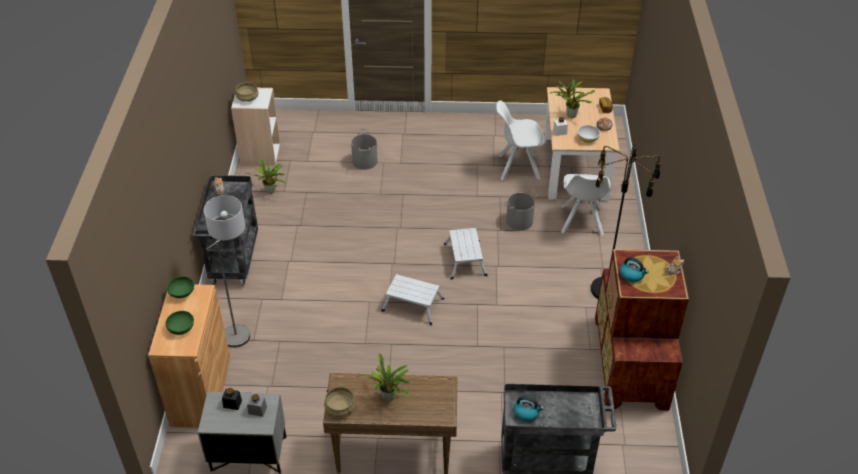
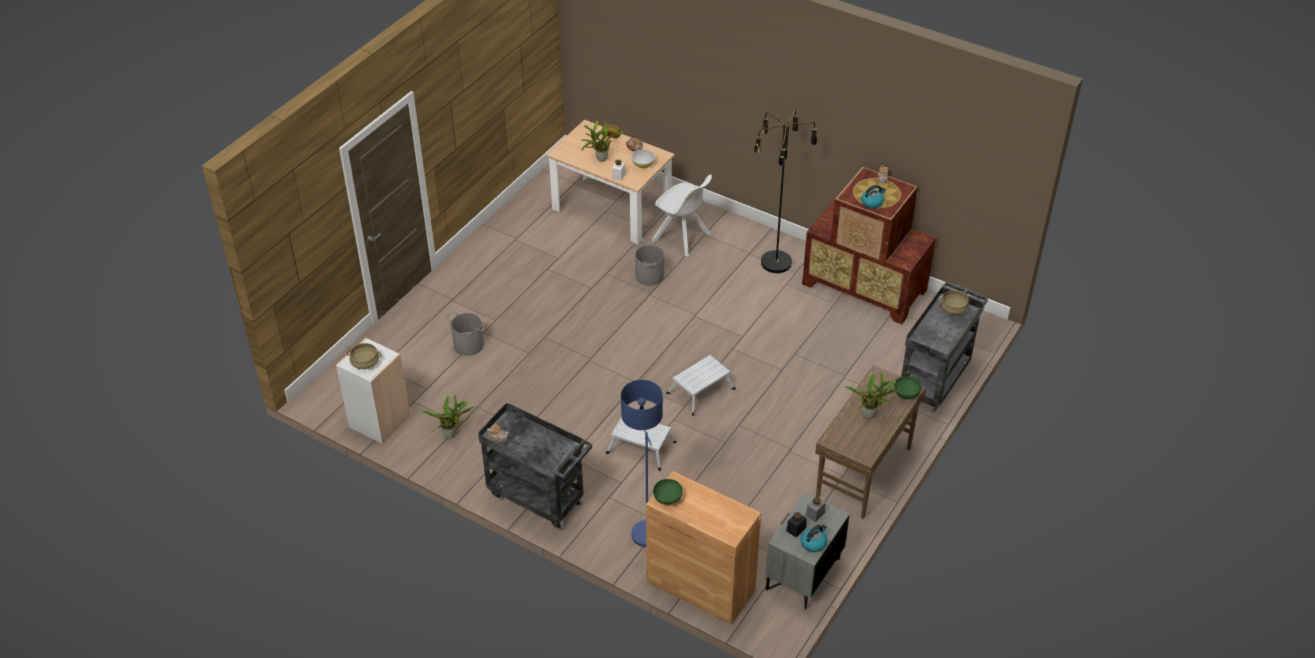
camera: 60 degrees left, 0 degrees up
(181, 328) = (716, 512): green bowl -> green bowl (906, 393)
(242, 332) = (644, 527): grey floor lamp -> blue floor lamp
(340, 408) = (861, 450): beige cooking pot -> beige cooking pot (953, 309)
(465, 259) = (670, 332): white step ladder -> white step ladder (641, 447)
(517, 167) = (575, 244): white chair -> none
(526, 413) = (936, 341): kettle -> kettle (813, 543)

